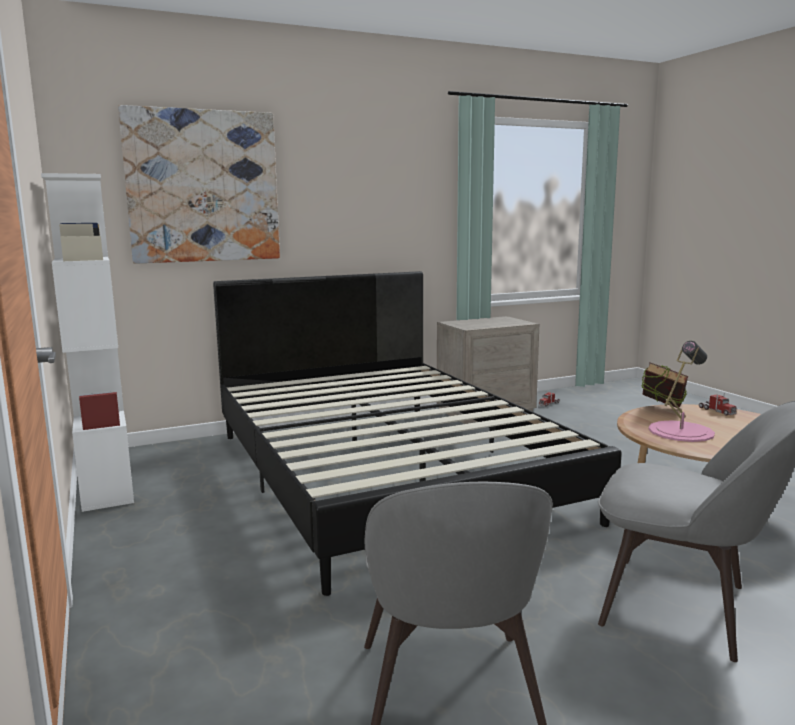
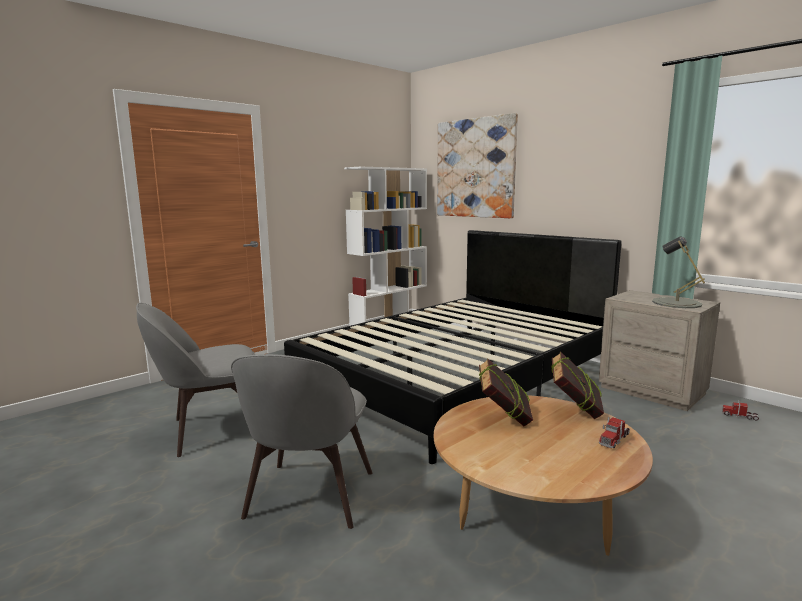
camera: 70 degrees right, 0 degrees up
(502, 322) = (676, 303): none -> grey table lamp
(681, 431) = (504, 419): pink table lamp -> book

